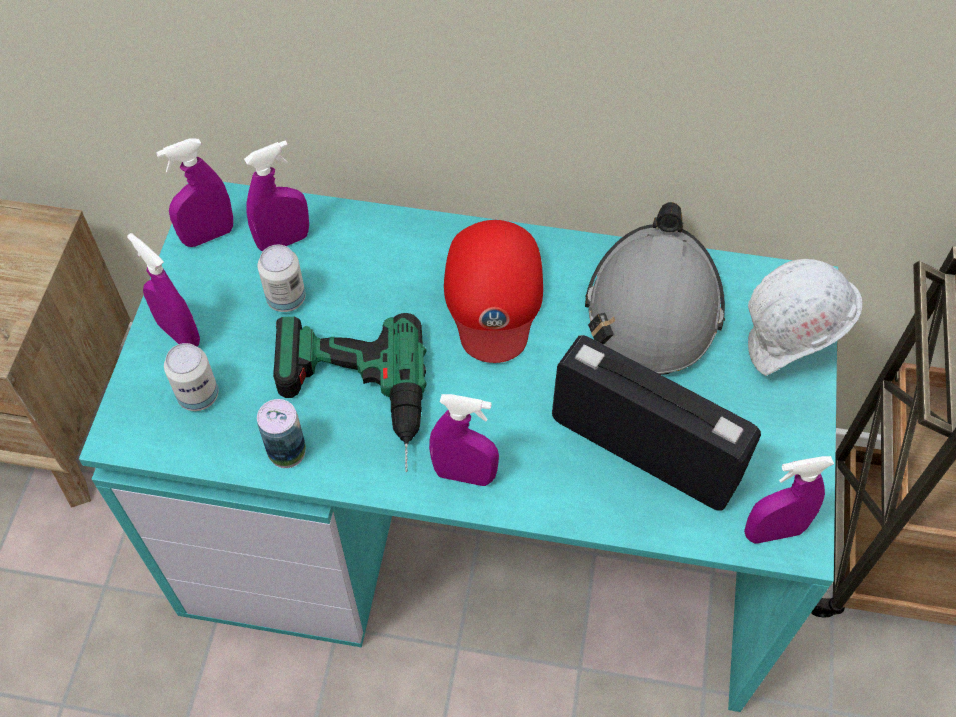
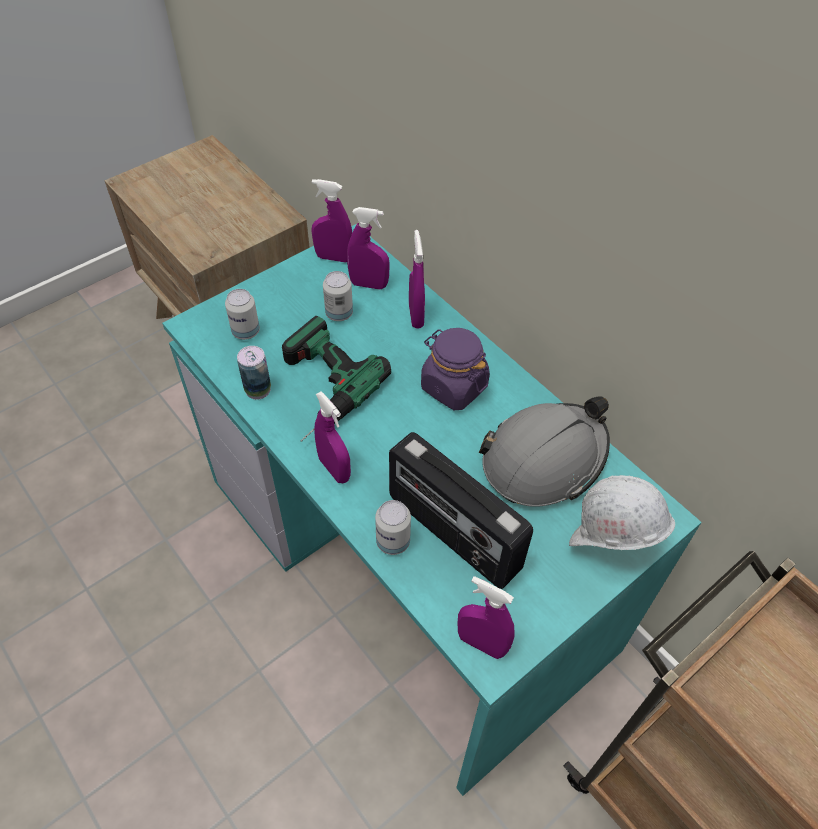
camera: 40 degrees right, 5 degrees down
(179, 334) = (269, 296): purple spray bottle -> purple spray bottle (416, 316)
(493, 295) = (453, 387): red cap -> purple jar
(599, 502) = (393, 542): none -> can
(644, 449) = (452, 534): radio -> radio turned 150 degrees clockwise

